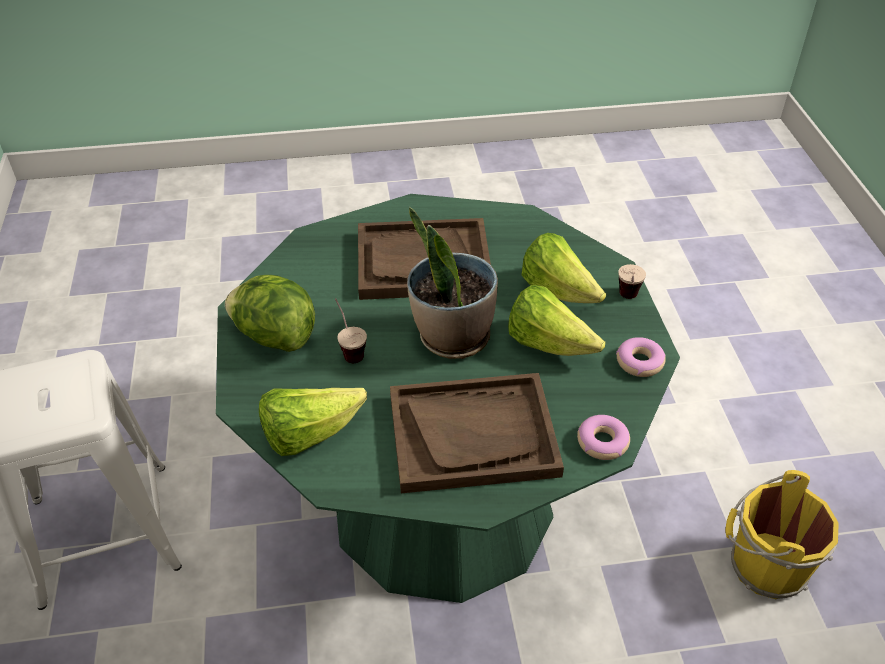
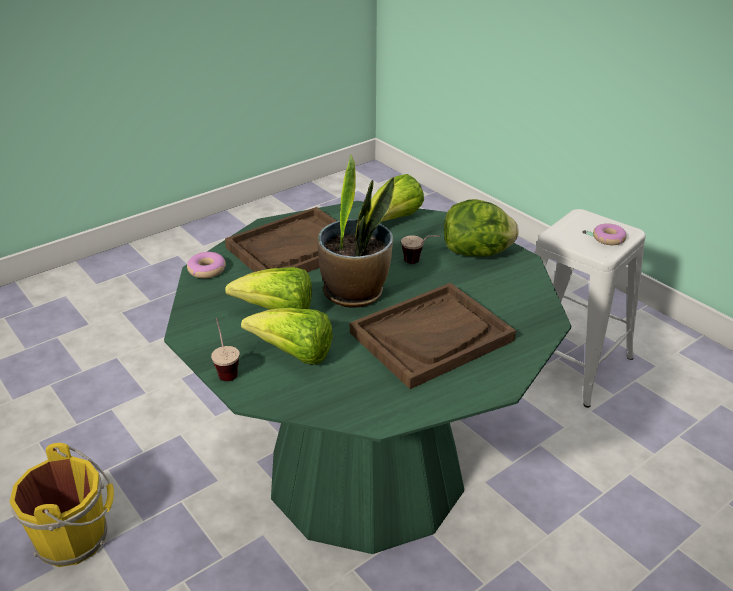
camera: 150 degrees right, 10 degrees down
(639, 362) = (197, 324): donut -> donut (608, 239)

